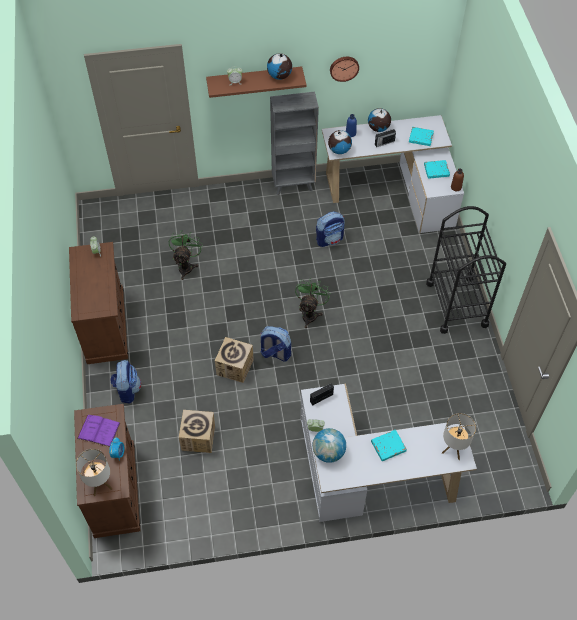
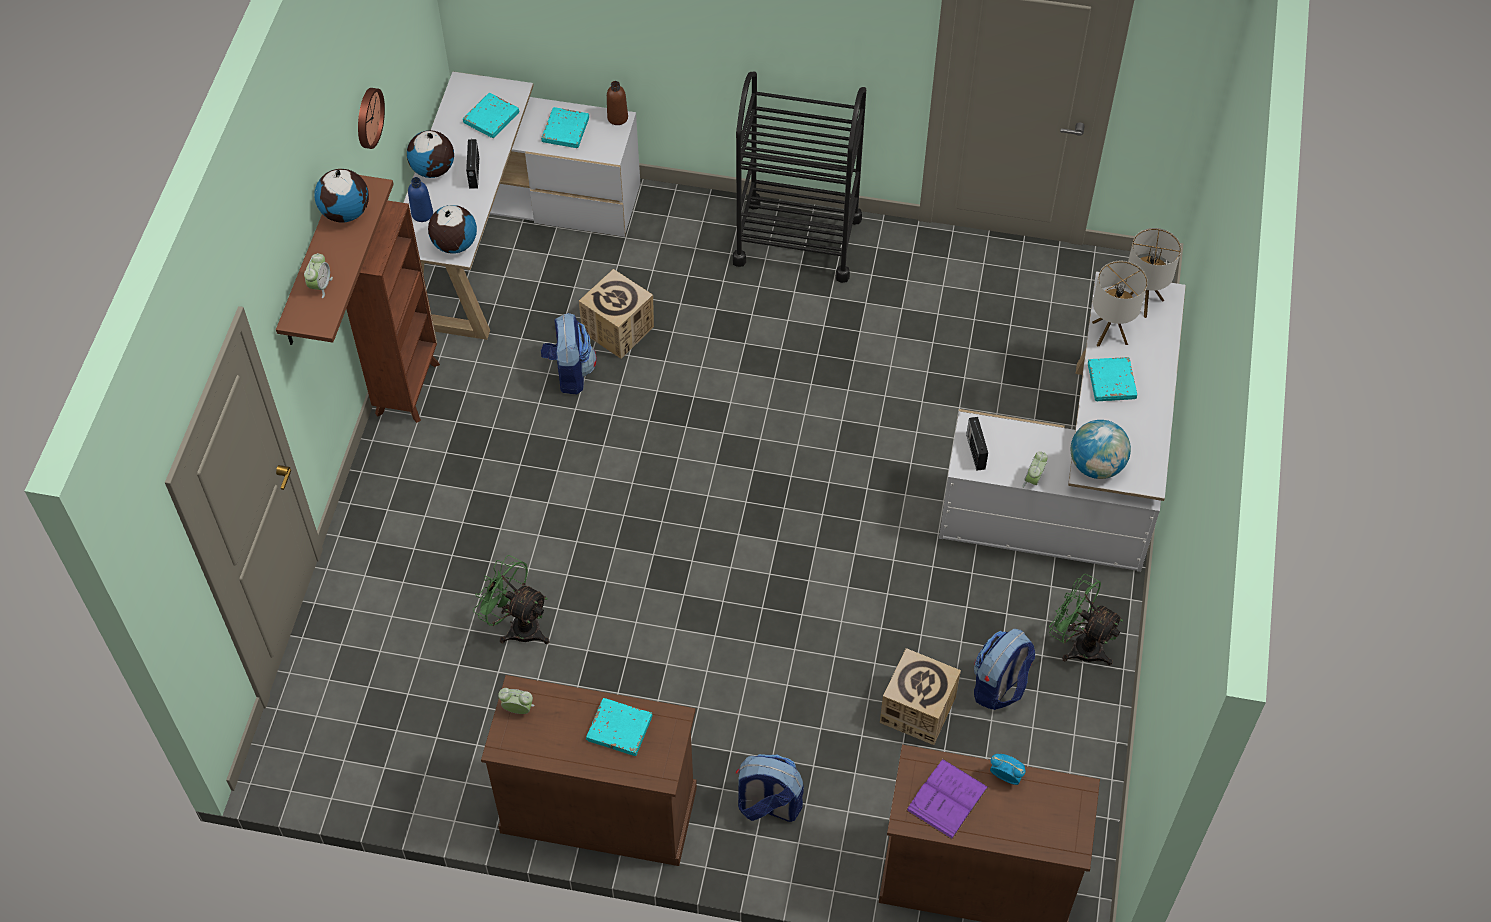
camera: 70 degrees left, 0 degrees up
(98, 290) = (619, 729): none -> turquoise book
(100, 484) = (1060, 821): table lamp -> table lamp (1110, 333)
(235, 367) = (790, 609): cardboard box -> cardboard box (618, 329)
(275, 353) = (786, 536): backpack -> backpack (999, 686)
(294, 185) = (408, 387): grey bookcase -> brown bookcase
(310, 313) = (723, 455): green fan -> green fan (1079, 645)

